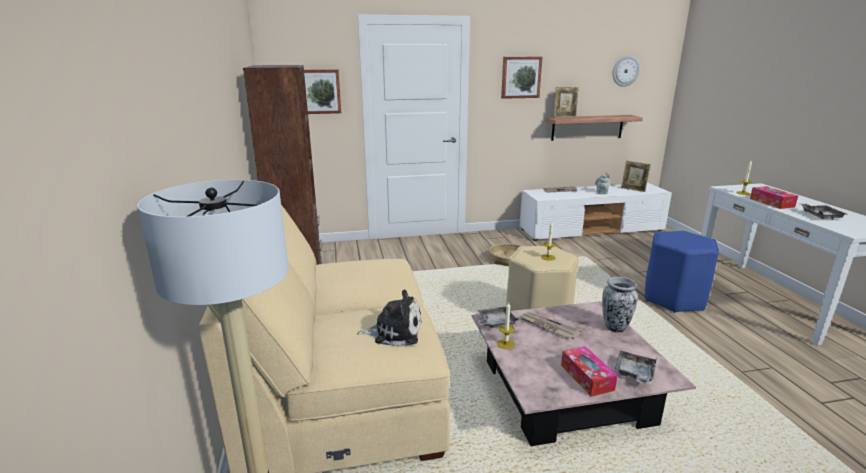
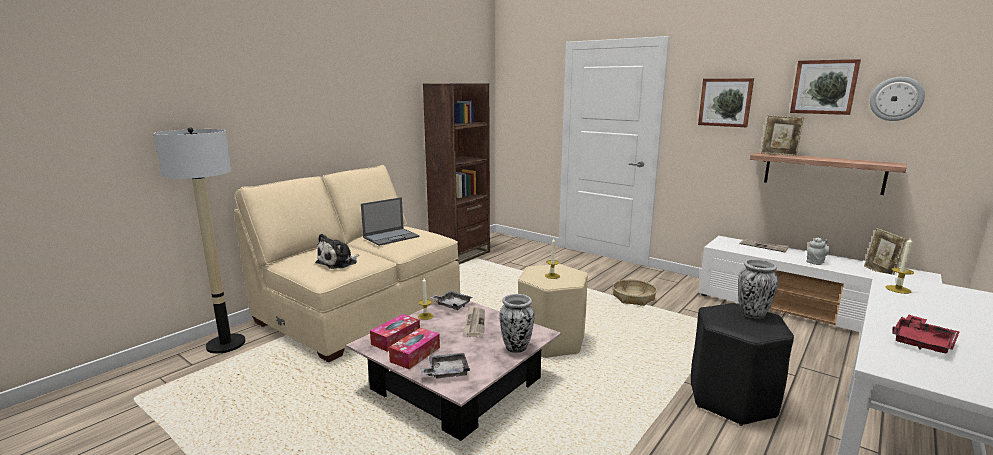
camera: 50 degrees right, 5 degrees down
(318, 91) = (532, 107): picture -> picture (824, 87)
(357, 280) = (391, 237): none -> laptop
(395, 332) = (339, 262): plush toy -> plush toy turned 75 degrees clockwise
(674, 299) = (732, 400): blue stool -> black stool
(680, 235) = (752, 314): none -> vase
(771, 203) = (898, 308): tissue box -> tissue box (396, 338)
(820, 216) = (922, 342): grey tray -> red tray

